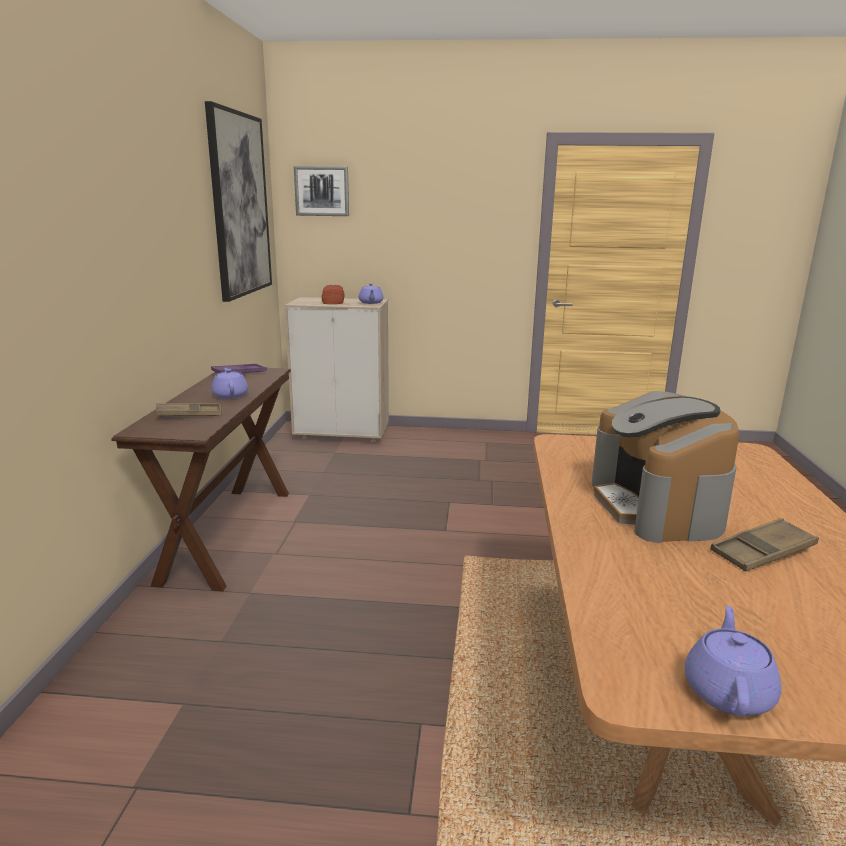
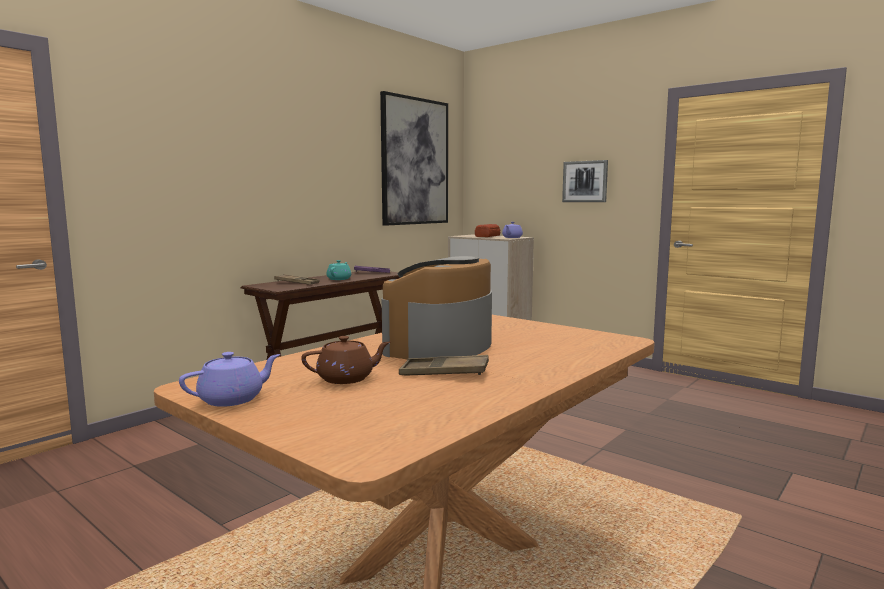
camera: 35 degrees right, 10 degrees down
(230, 395) = (339, 279): purple teapot -> turquoise teapot
(322, 191) = (494, 153): picture -> picture (585, 181)
(721, 598) = (347, 378): none -> brown teapot

